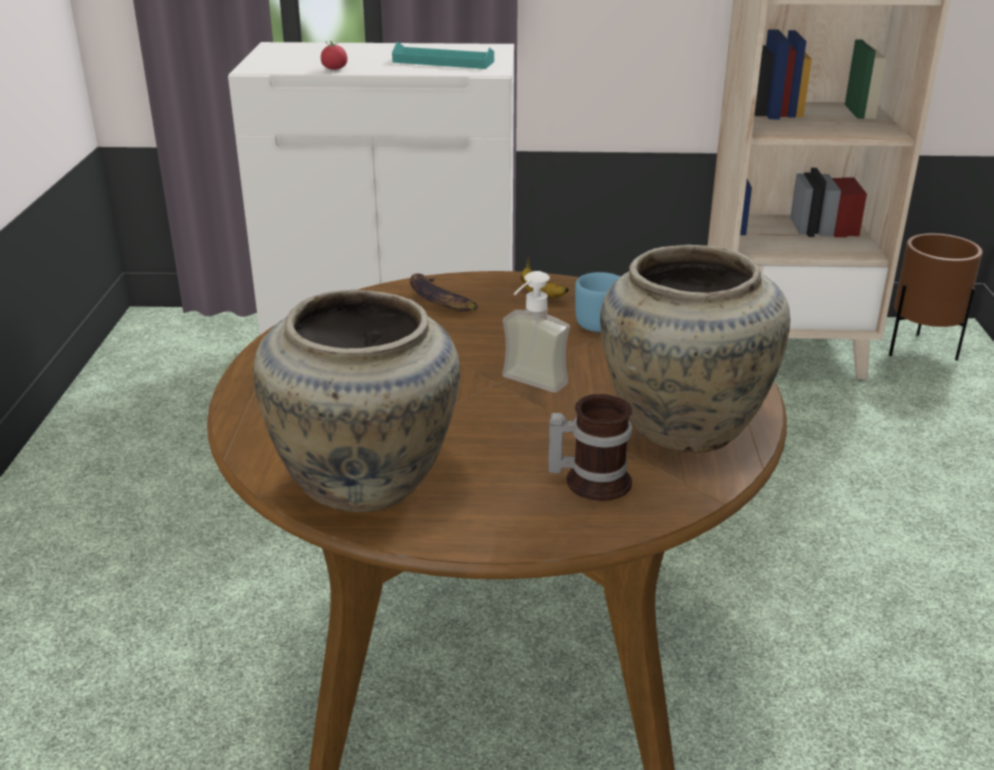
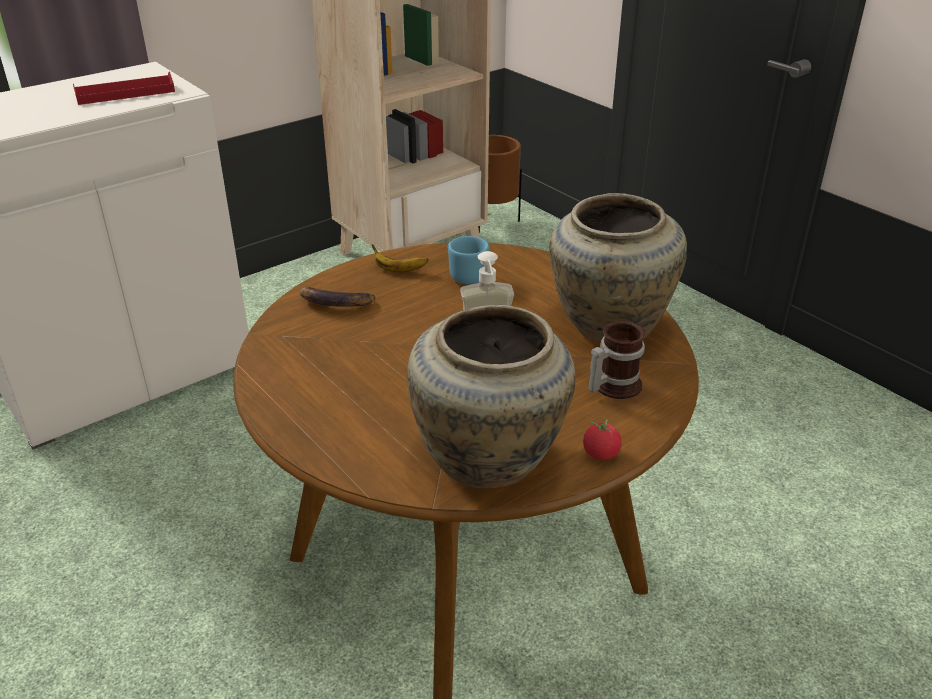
camera: 40 degrees left, 5 degrees up
(334, 69) = (33, 124): tomato -> tomato (600, 453)
(443, 62) = (125, 93): turquoise tray -> red tray

